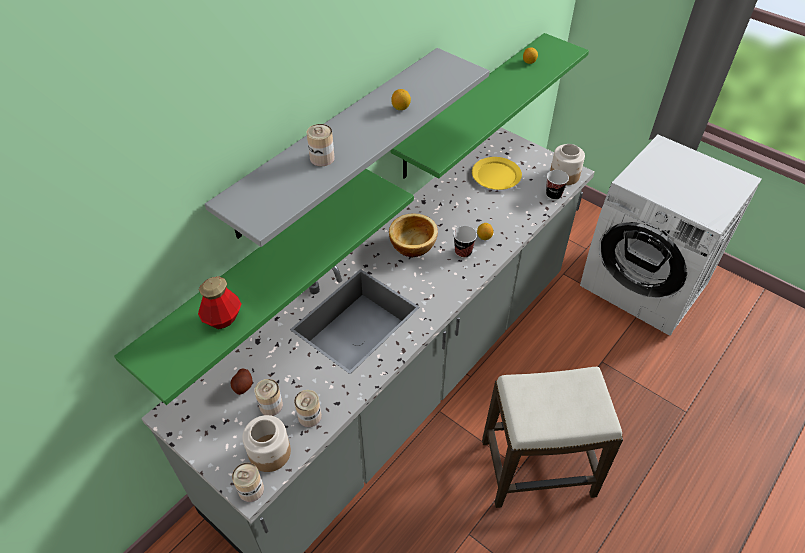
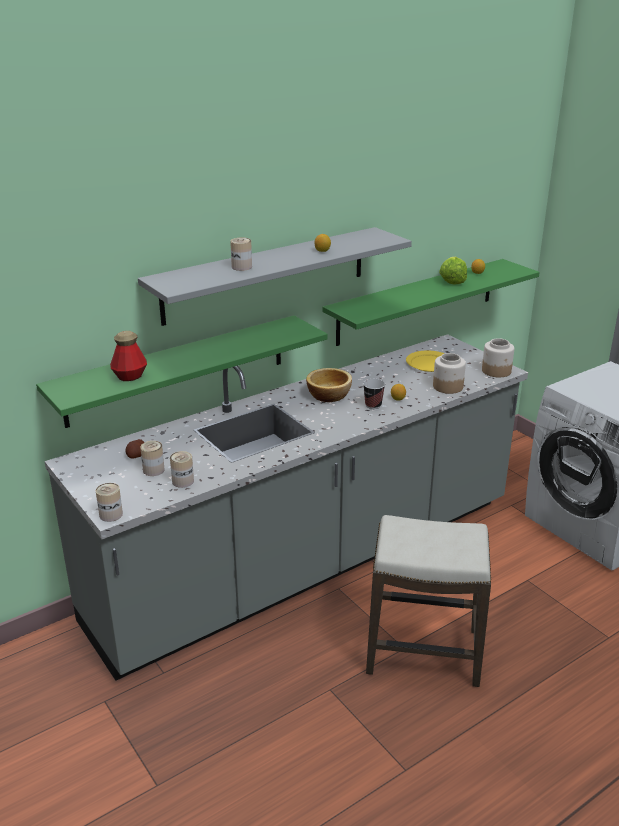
camera: 15 degrees right, 20 degrees down
(269, 453) = (137, 496): jar -> jar (447, 387)
(508, 79) = (452, 280): none -> lettuce
(553, 195) = (479, 381): cup -> none

